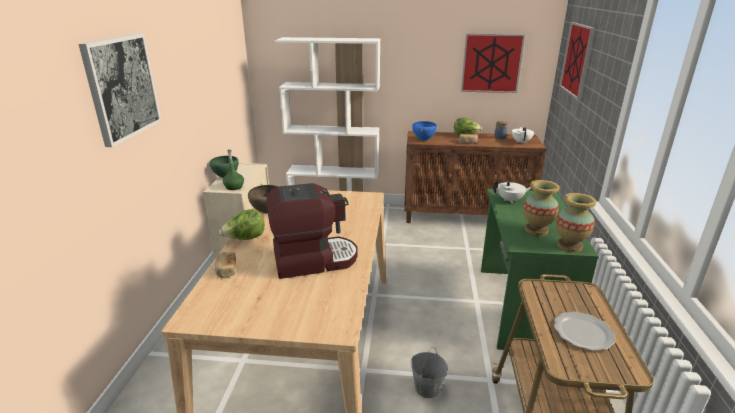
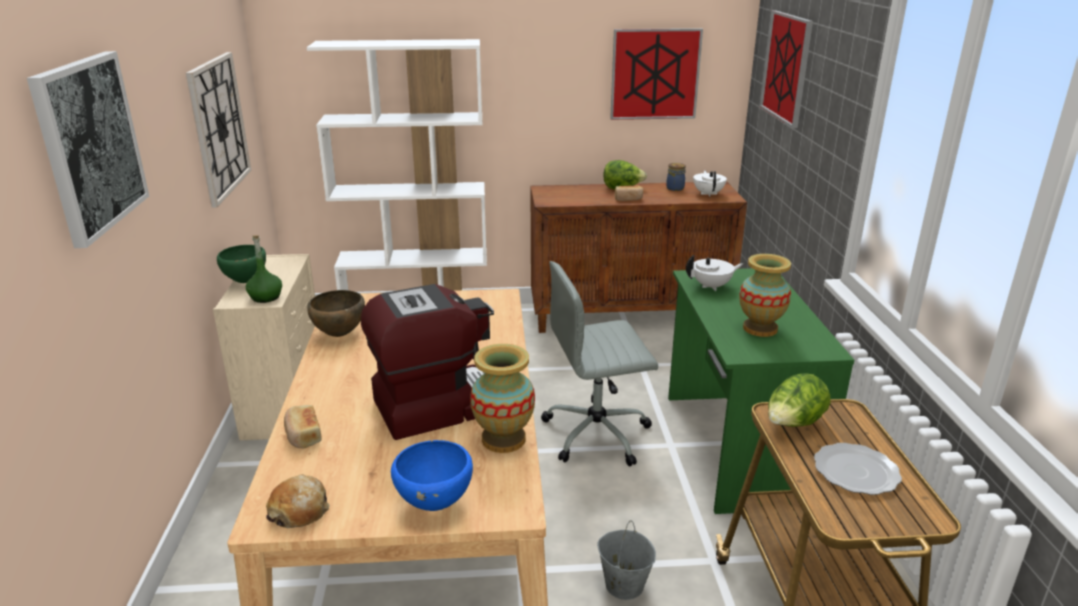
camera: 10 degrees left, 0 degrees up
(209, 316) = (299, 511): none -> bread
(218, 85) = (219, 127): none -> wall clock
(245, 239) = (317, 382): lettuce -> lettuce (793, 424)
(424, 140) = (559, 198): blue bowl -> blue bowl (435, 504)
(430, 289) = (598, 433): none -> grey office chair
(569, 245) = (811, 348): vase -> vase (503, 439)

